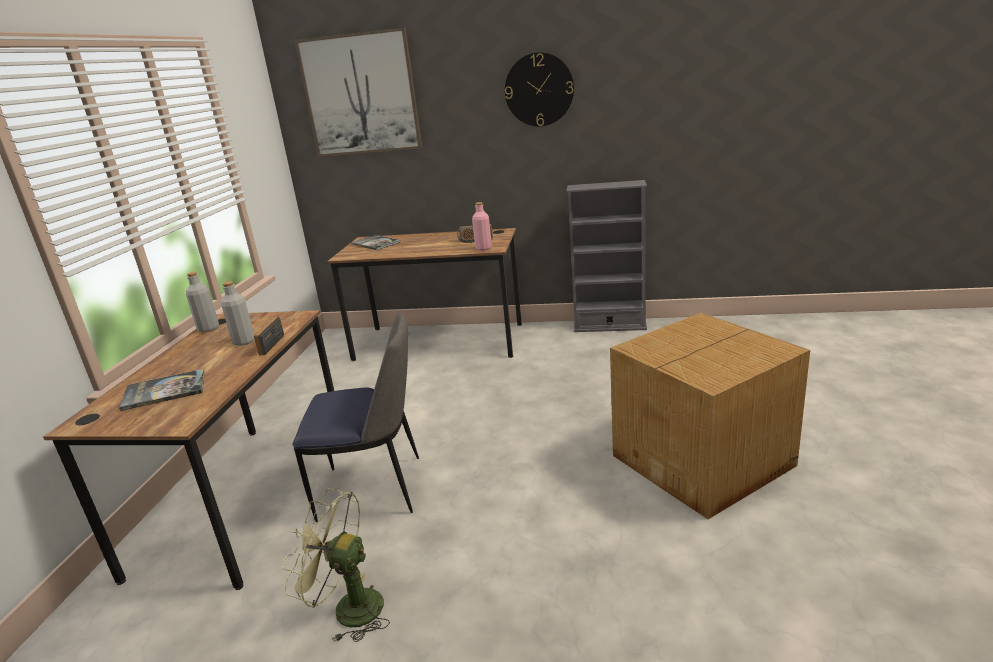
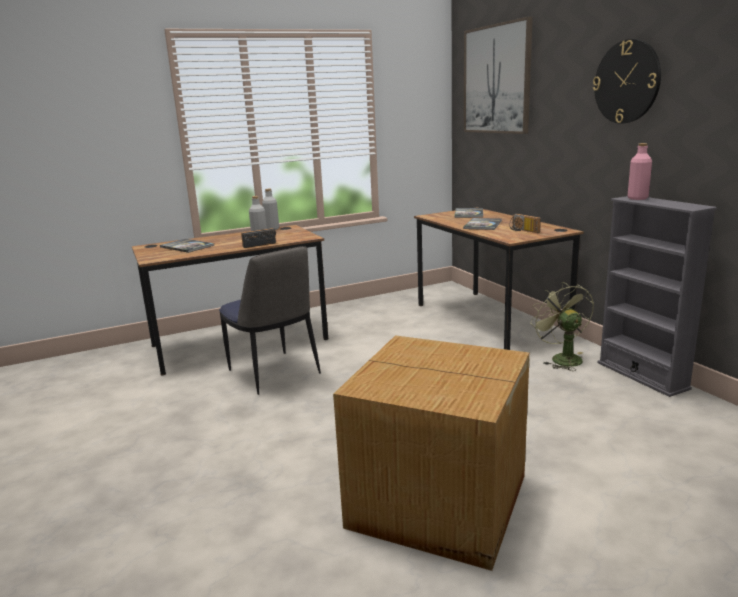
camera: 55 degrees right, 5 degrees down
(348, 608) = (159, 410): green fan -> green fan (561, 358)
(426, 247) = (483, 225): none -> book
(483, 248) = (507, 237): pink bottle -> pink bottle (637, 198)

